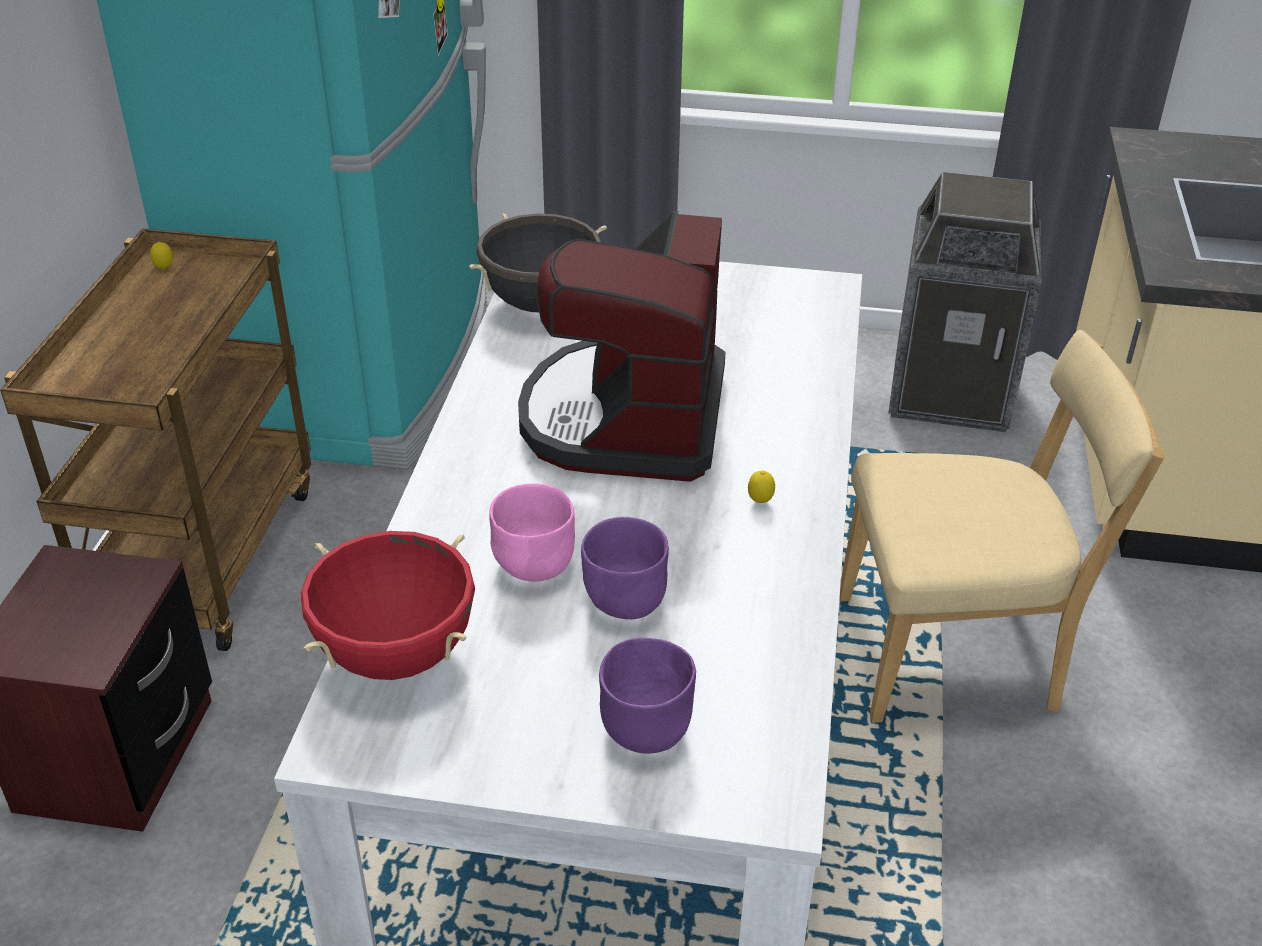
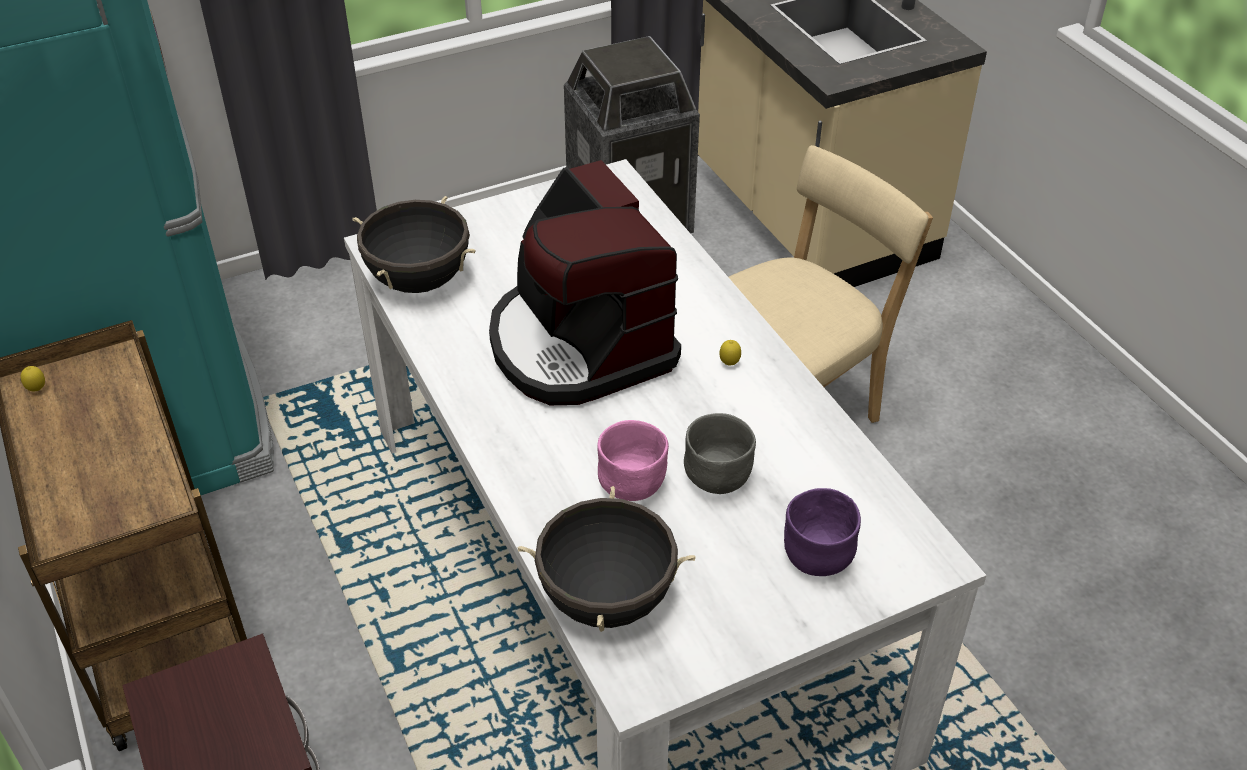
camera: 35 degrees left, 5 degrees up
(396, 654) = (606, 599): red cooking pot -> black cooking pot
(624, 604) = (717, 481): purple bowl -> grey bowl

